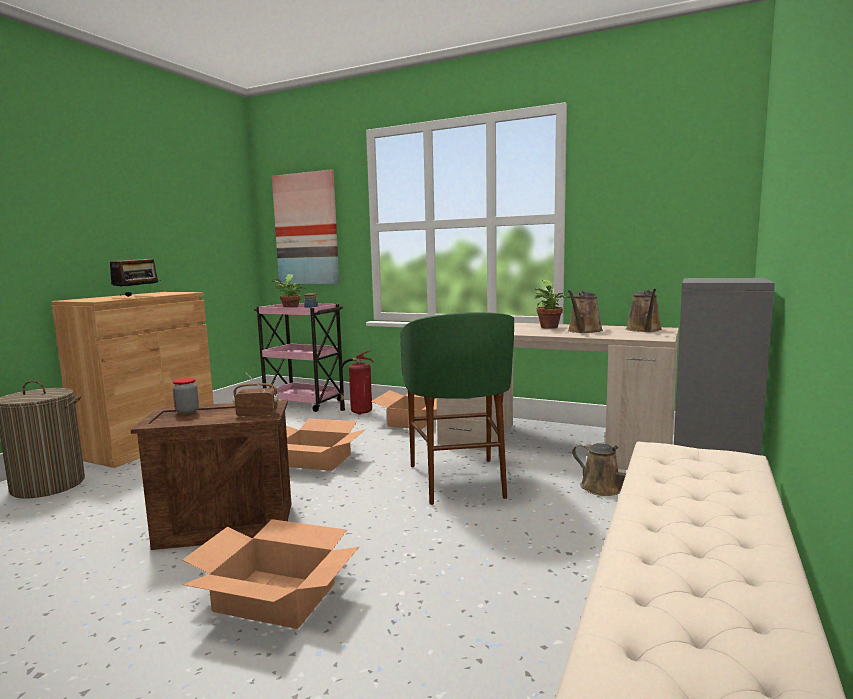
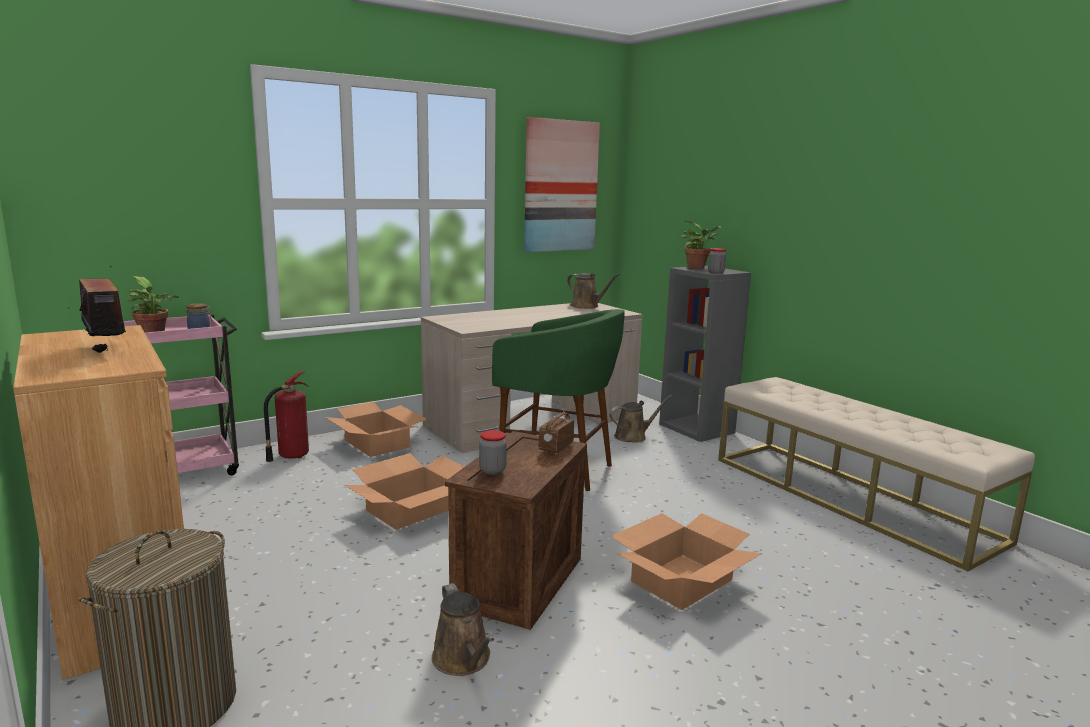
camera: 60 degrees left, 5 degrees up
(306, 229) = (134, 201): picture -> picture (560, 186)
(550, 327) = (523, 314): potted plant -> potted plant (698, 267)
(583, 331) = (560, 313): brown watering can -> brown watering can (463, 660)
(703, 281) = (716, 272): none -> jar

